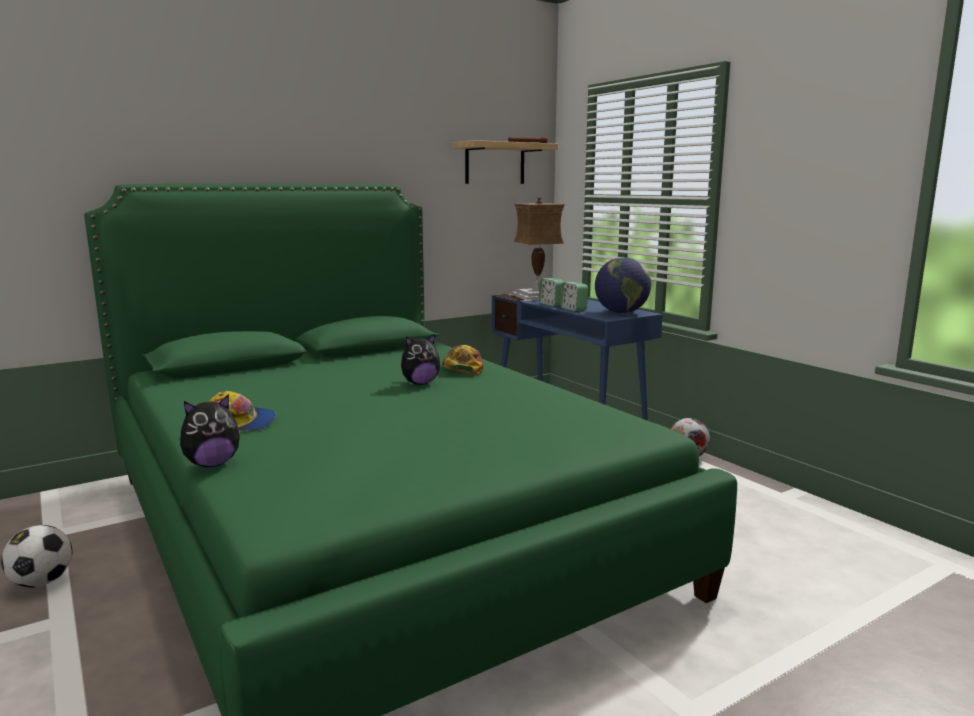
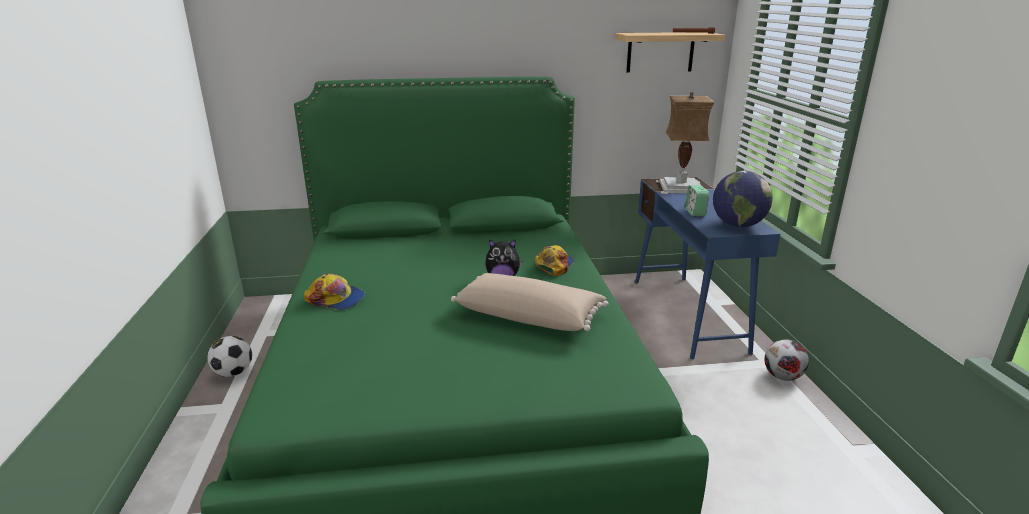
camera: 25 degrees right, 10 degrees up
(212, 464) = (287, 339): plush toy -> none
(484, 404) = (529, 316): none -> beige pillow
(551, 304) = (682, 202): alarm clock -> none

